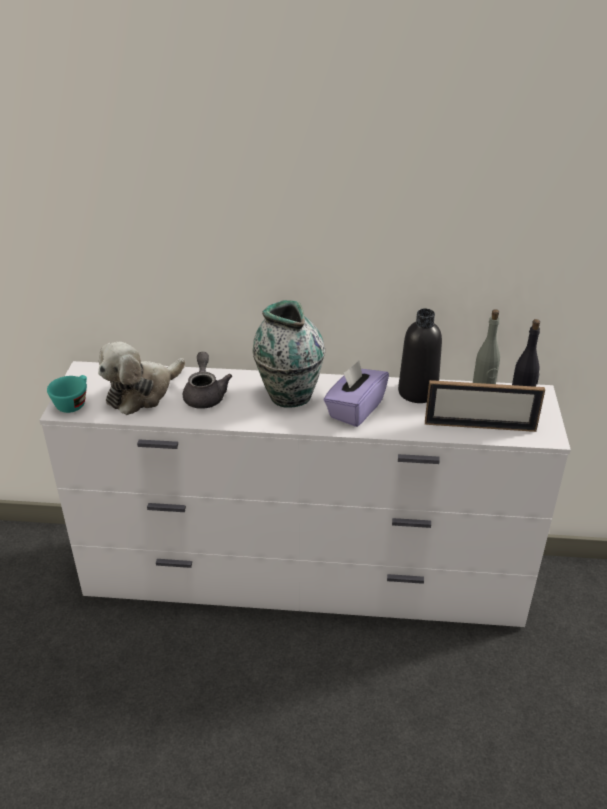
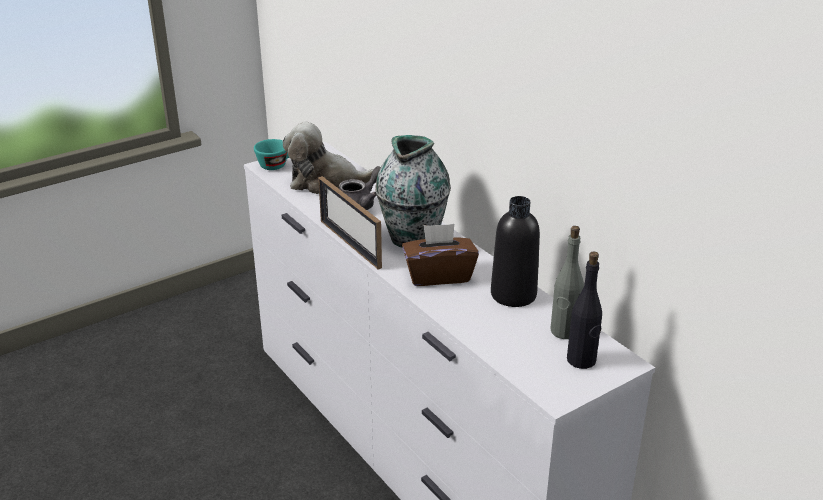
camera: 50 degrees right, 5 degrees down
(355, 409) = (438, 275): purple tissue box -> brown tissue box
(480, 426) = (511, 349): picture frame -> picture frame (350, 243)

